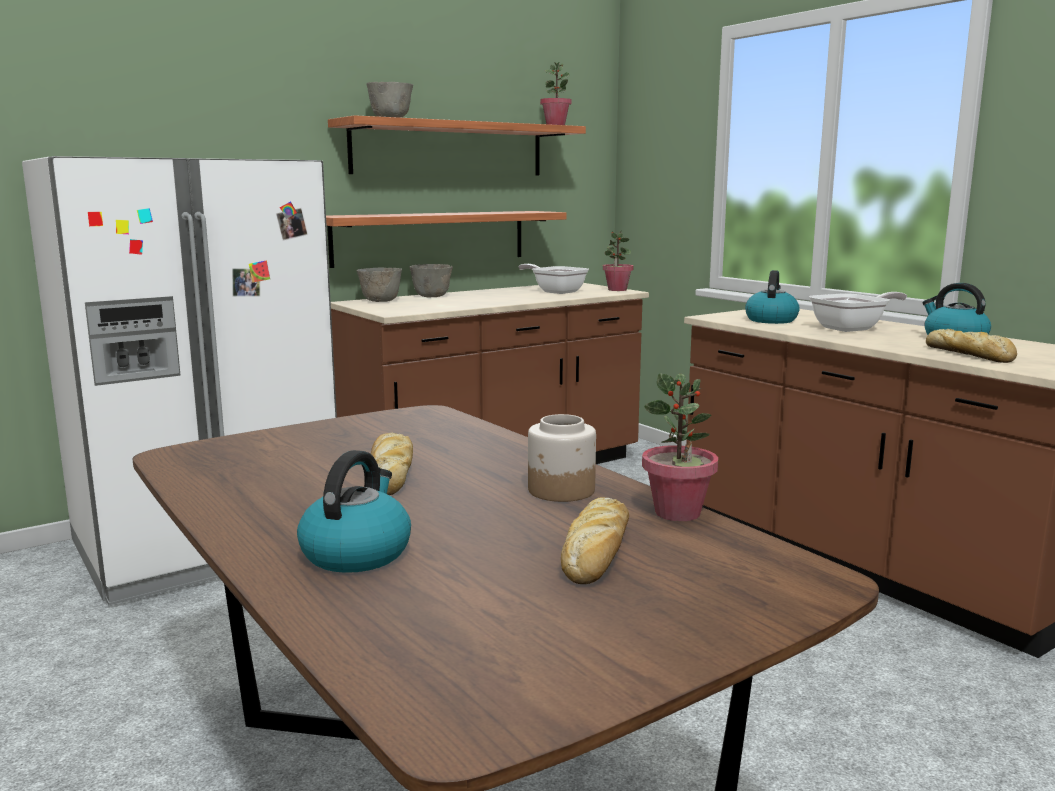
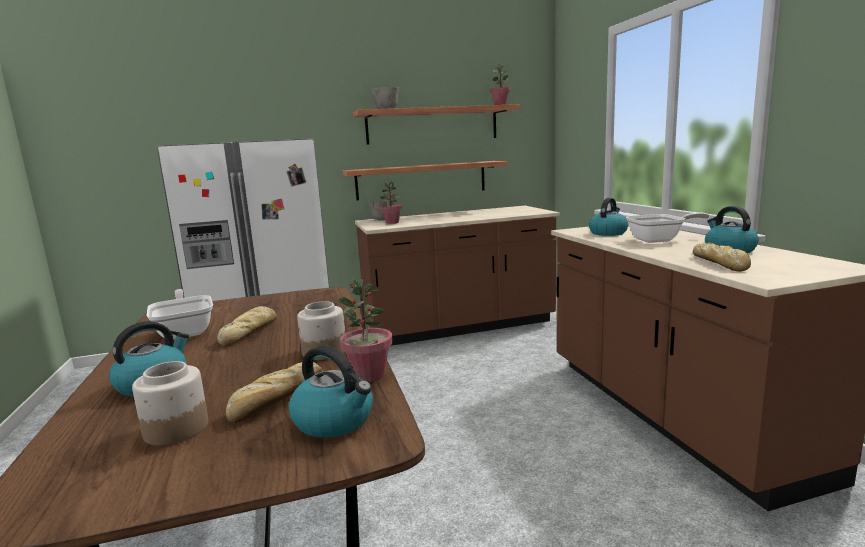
camera: 20 degrees right, 0 degrees up
(432, 296) = (417, 216): grey bowl -> none
(509, 602) = (175, 429): none -> jar
(556, 291) = (498, 212): frying pan -> frying pan (185, 331)
(617, 290) = (540, 211): potted plant -> potted plant (392, 222)
(720, 566) = (335, 420): none -> kettle

